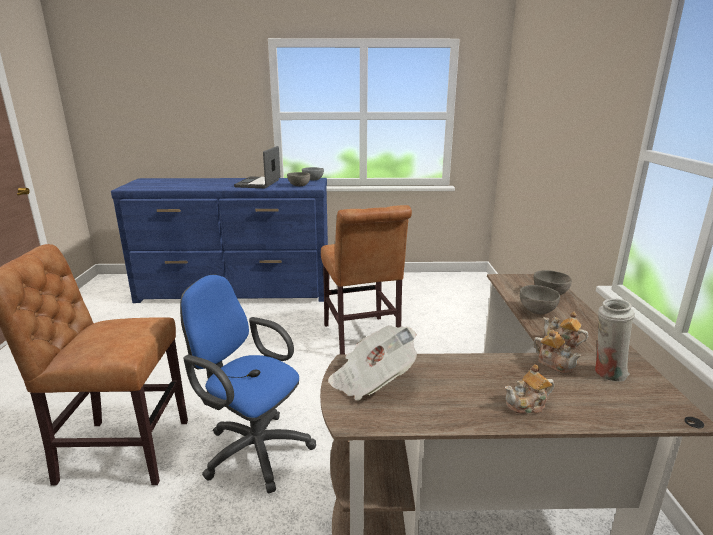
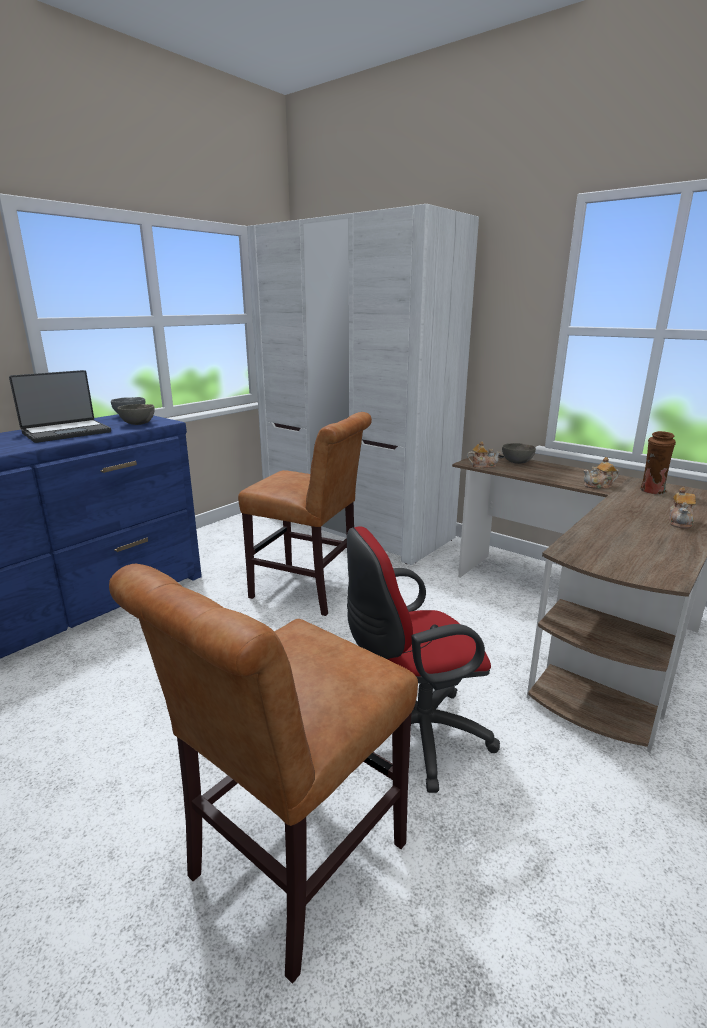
camera: 50 degrees left, 0 degrees up
(252, 449) = (413, 737): blue office chair -> red office chair
(259, 183) = (66, 432): laptop -> laptop turned 90 degrees counterclockwise
(372, 380) = (605, 553): newspaper -> none
(476, 312) = (355, 526): none -> white wardrobe
(536, 311) = (541, 475): grey bowl -> none
(554, 364) = (628, 498): teapot -> teapot (482, 466)
(607, 373) = (652, 491): white vase -> brown vase

